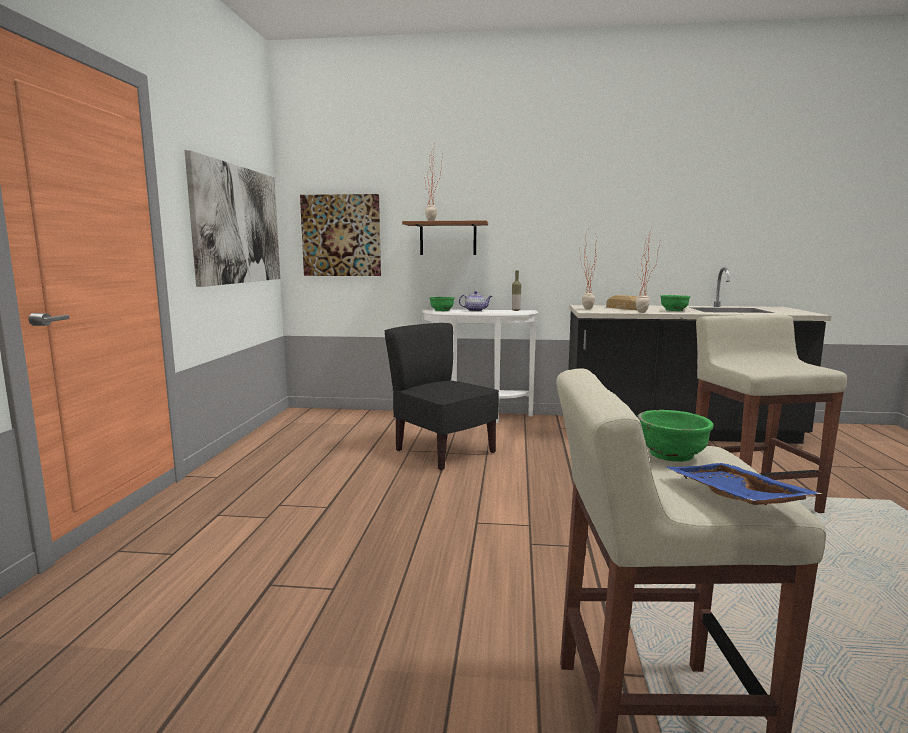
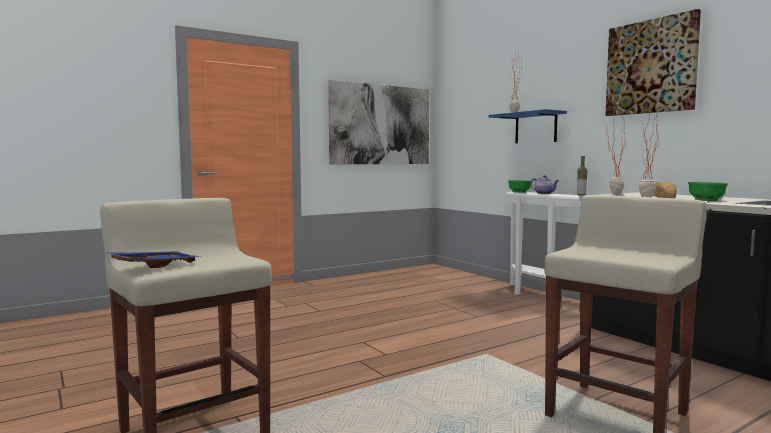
camera: 50 degrees right, 5 degrees down
(341, 235) = (467, 129): picture -> picture (651, 67)
(443, 452) = (452, 307): black chair -> none
(448, 238) = (535, 128): brown shelf -> blue shelf
(671, 454) = (223, 256): green bowl -> none

